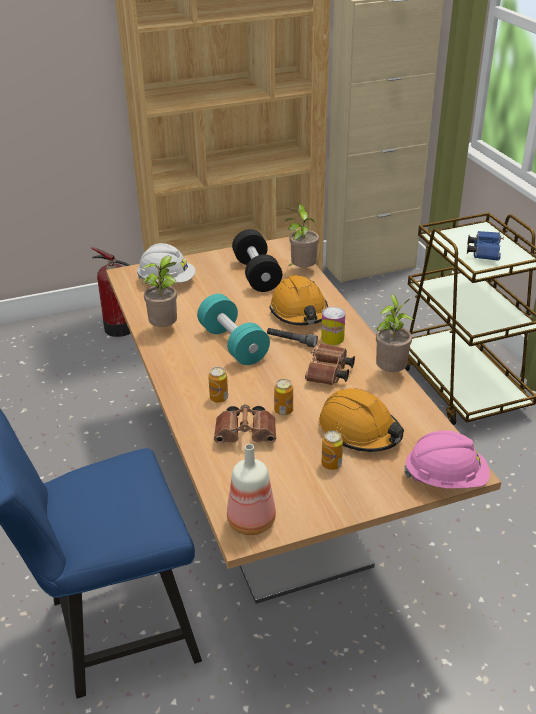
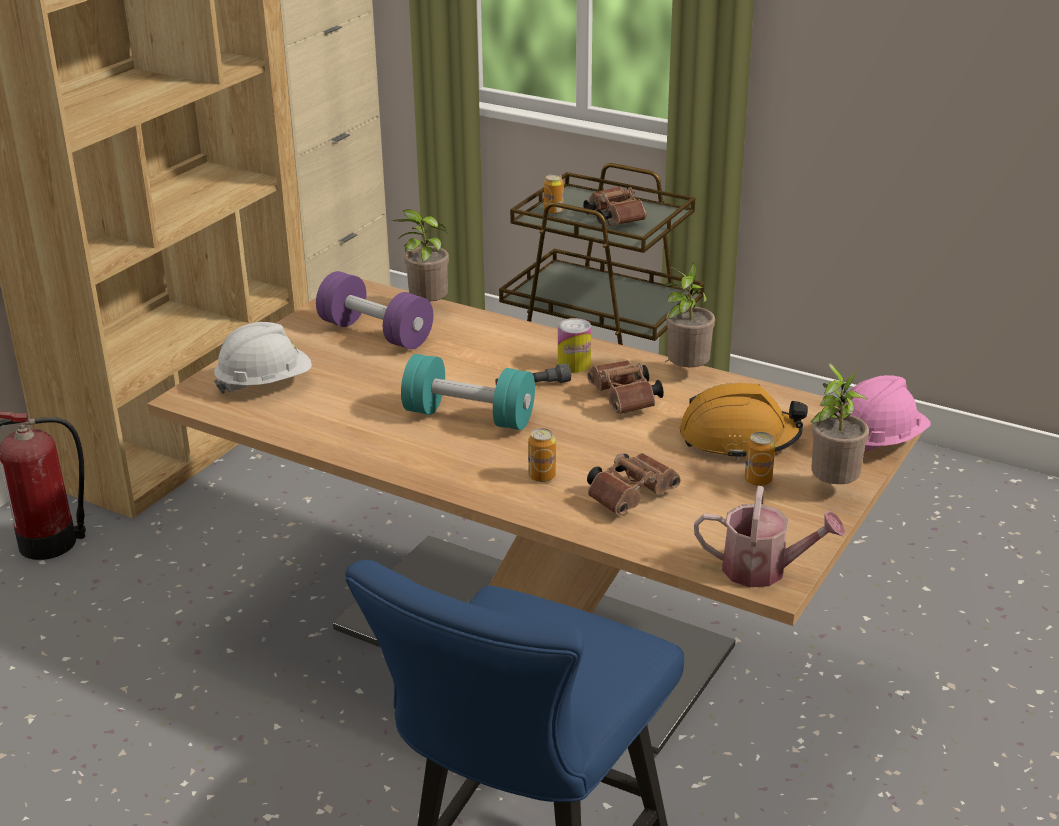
camera: 40 degrees left, 5 degrees down
(165, 328) = (353, 435): potted plant -> potted plant (832, 487)
(251, 523) = (764, 569): bottle -> watering can
(256, 274) = (375, 333): black dumbbell -> purple dumbbell
(283, 410) = (633, 455): can -> can (553, 211)
(299, 312) = (494, 353): orange hard hat -> none
(484, 253) = (613, 218): blue binoculars -> brown binoculars

